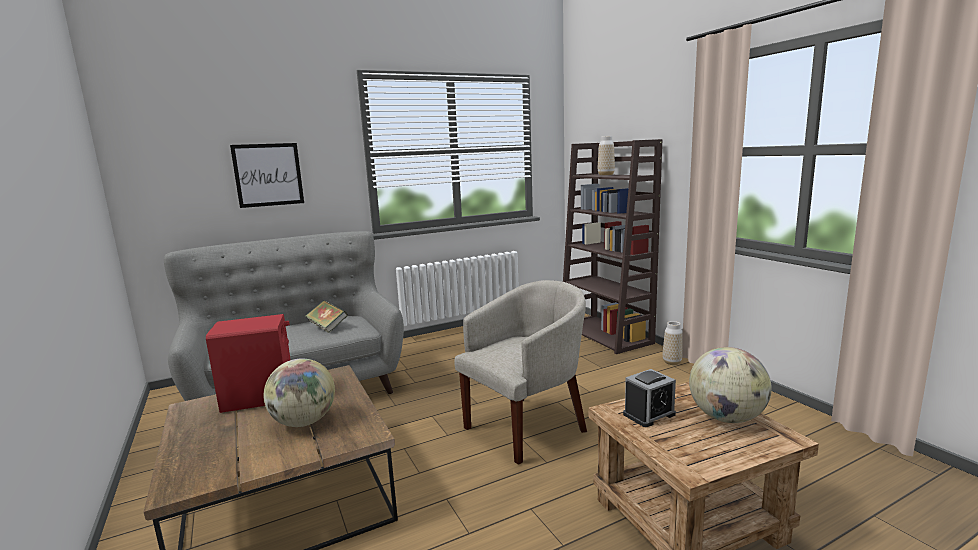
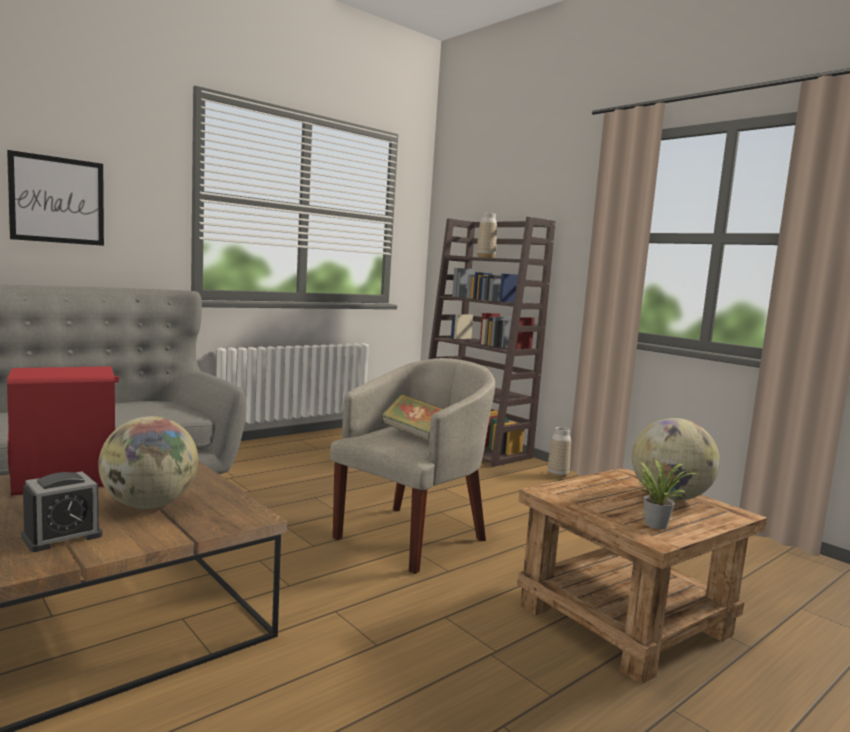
camera: 15 degrees left, 5 degrees down
(327, 327) = (137, 409): book -> book (414, 434)
(649, 414) = (589, 494): alarm clock -> alarm clock (62, 536)
(698, 451) = (656, 523): none -> potted plant

